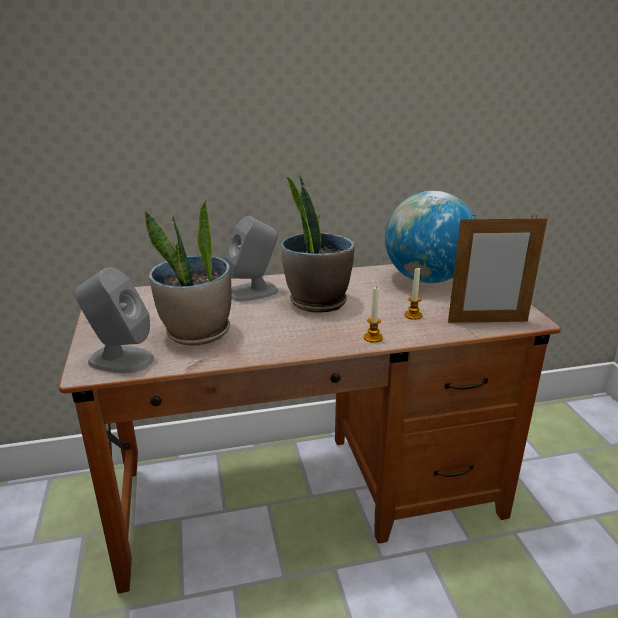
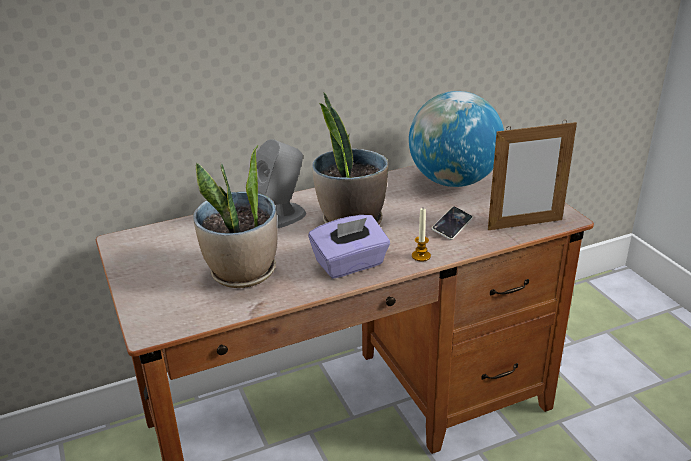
camera: 10 degrees left, 5 degrees up
(120, 359) = (176, 313): grey speaker -> none
(301, 337) = (350, 264): none -> purple tissue box
(413, 315) = (452, 226): candle -> phone

